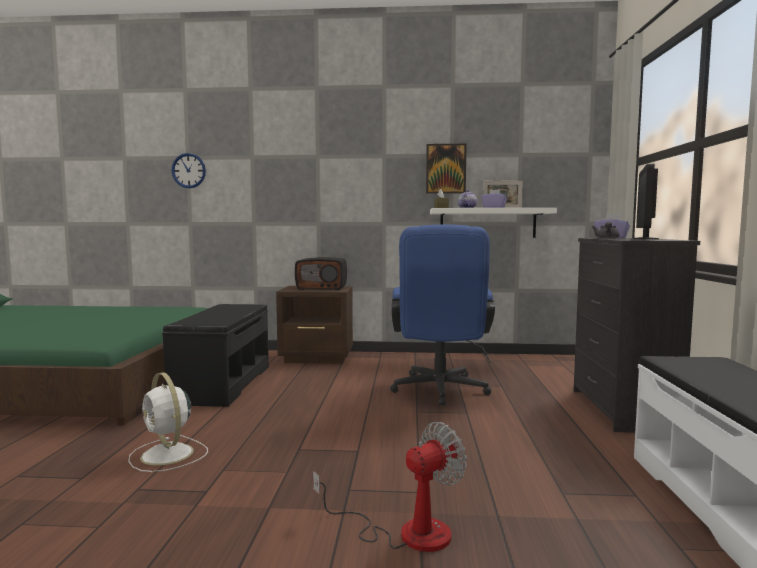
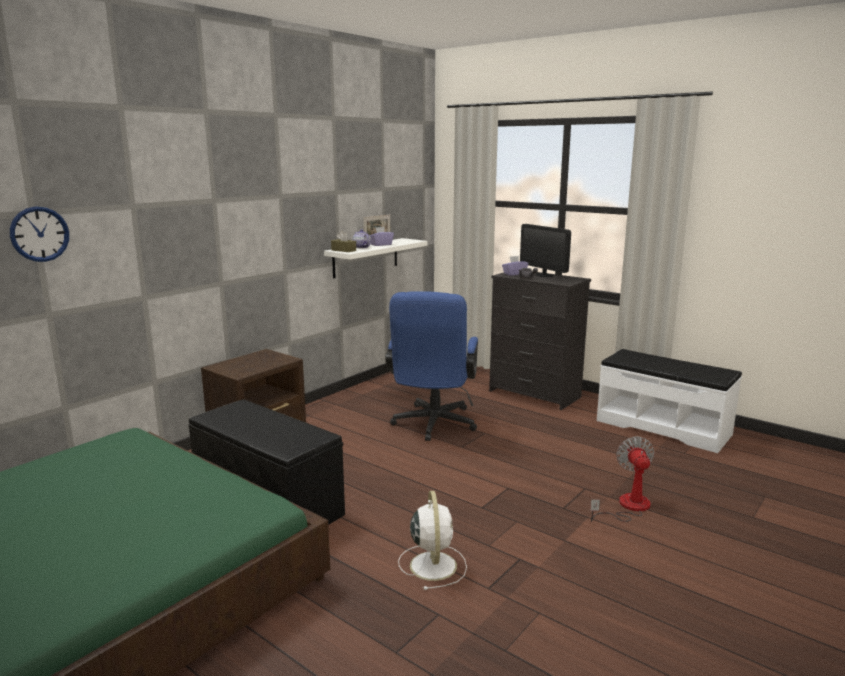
camera: 55 degrees left, 10 degrees up
(168, 455) = (433, 564): white fan -> white fan turned 90 degrees counterclockwise
(322, 288) = (255, 360): radio -> none
(439, 392) = (433, 426): blue office chair -> blue office chair turned 60 degrees clockwise
(446, 169) = (333, 207): picture -> none

